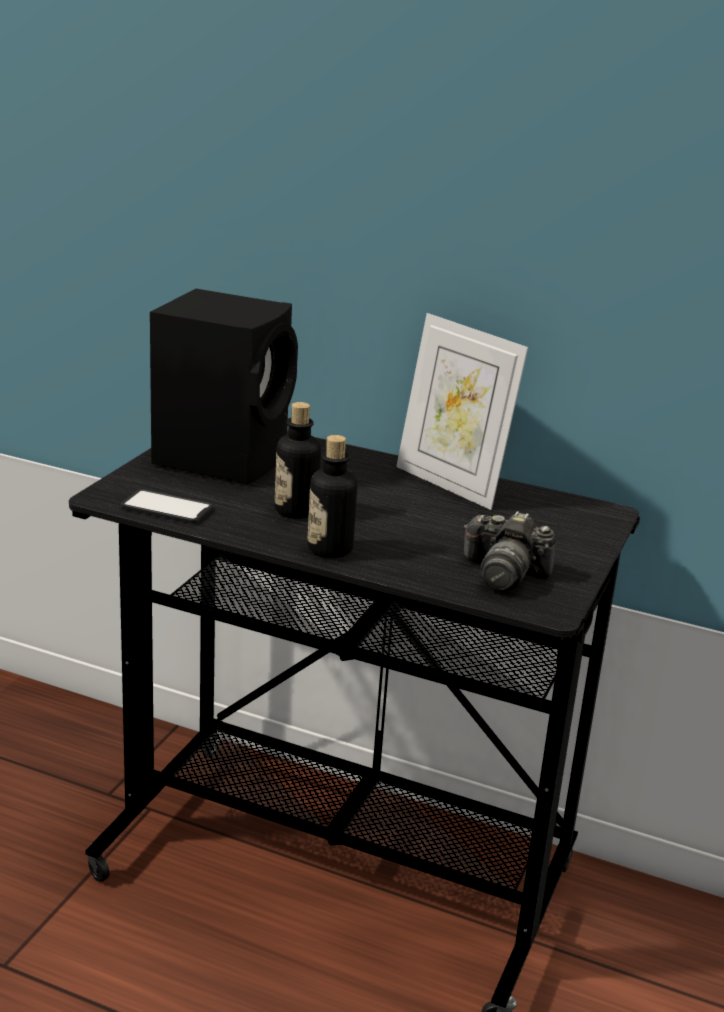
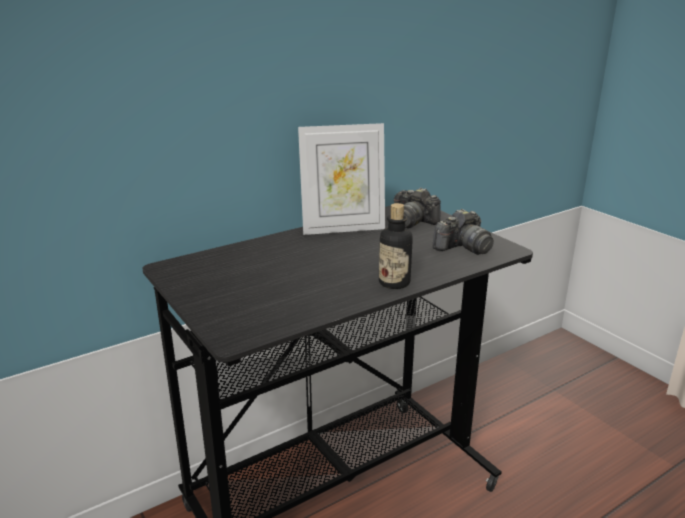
camera: 55 degrees left, 0 degrees up
(166, 508) = (280, 319): phone -> none
(224, 457) = (223, 279): black speaker -> none
(296, 510) = (331, 278): bottle -> none
(545, 523) = (412, 222): none -> camera

